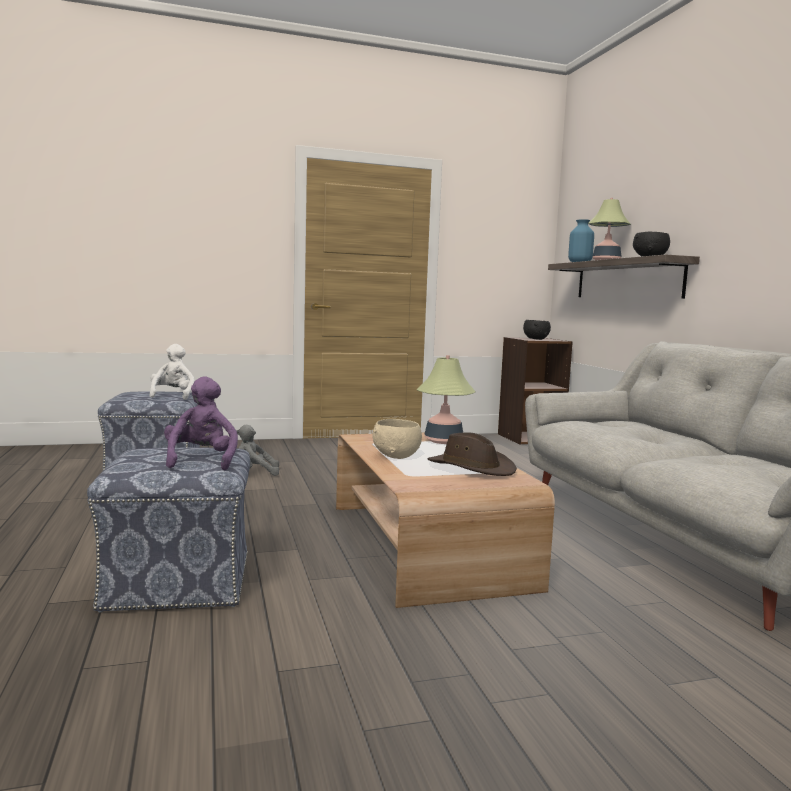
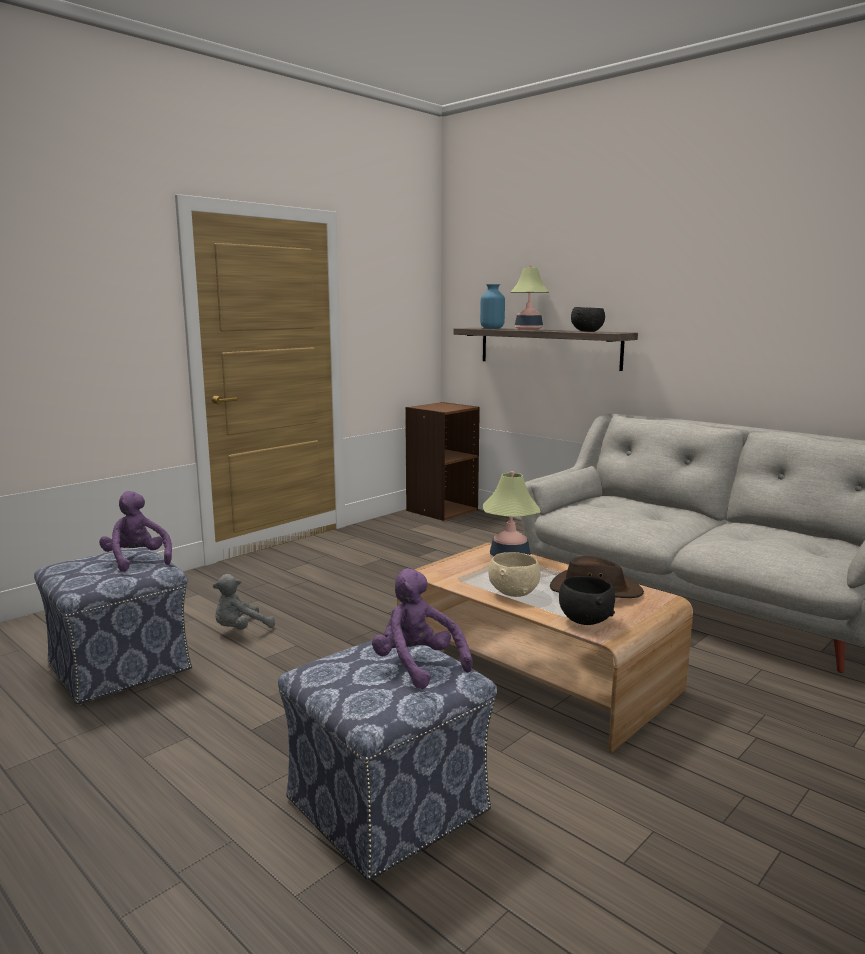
camera: 30 degrees left, 5 degrees up
(173, 396) = (137, 560): white plush toy -> purple plush toy
(536, 339) = (443, 407): black bowl -> black bowl (585, 620)

